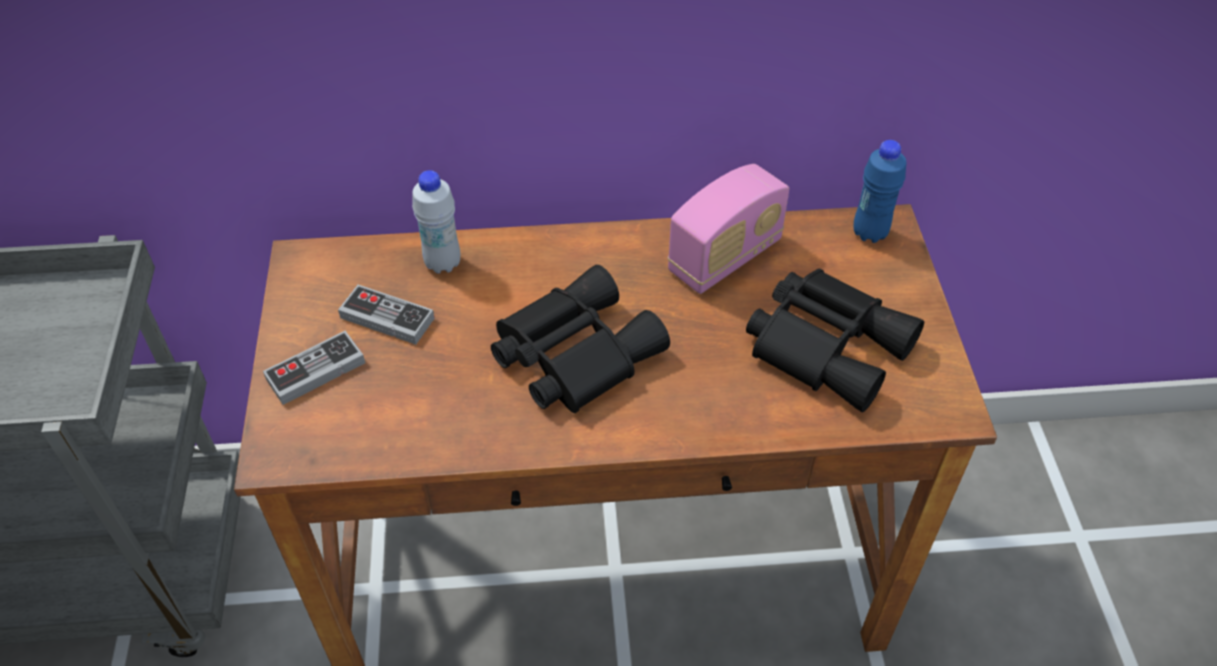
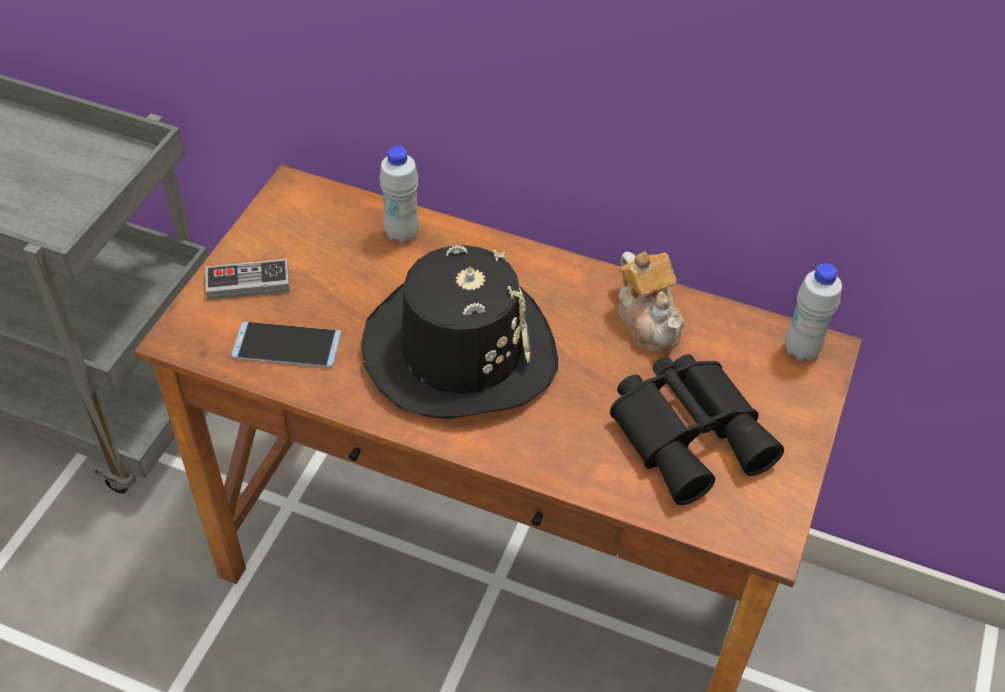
camera: 25 degrees right, 0 degrees up
(387, 318) = (329, 262): game controller -> none
(397, 417) = (287, 345): none -> phone
(572, 352) = (459, 350): black binoculars -> black hat
(725, 257) = (648, 321): radio -> teapot
(869, 233) = (801, 350): blue bottle -> white bottle

